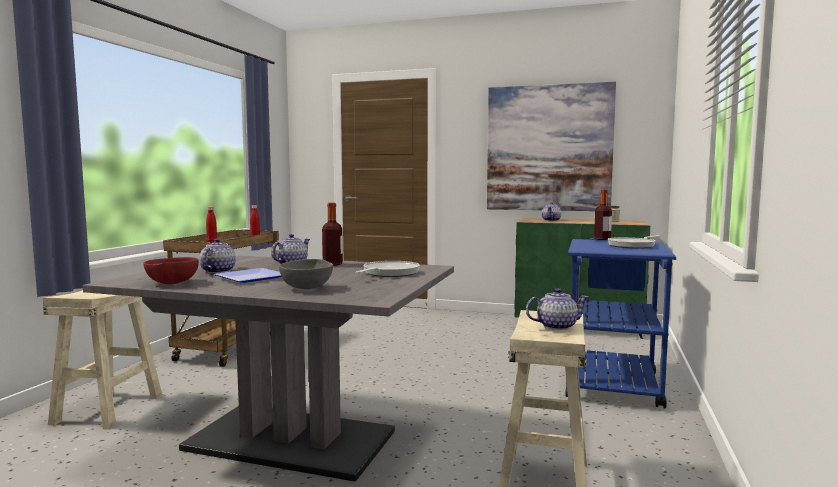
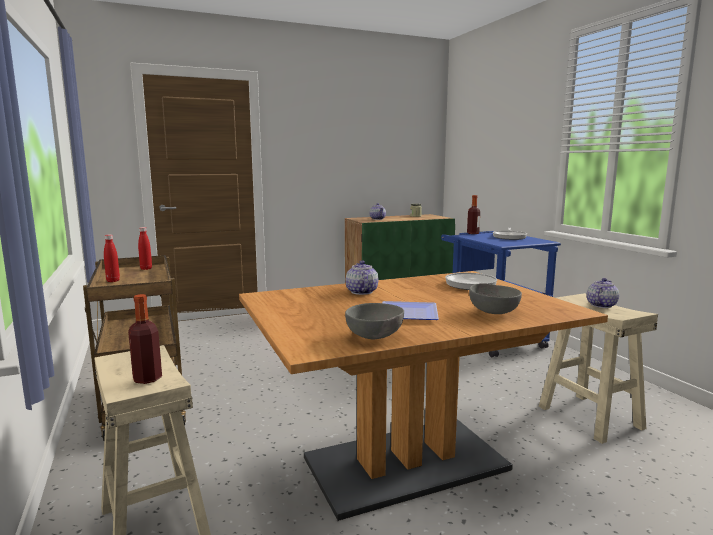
camera: 40 degrees left, 5 degrees up
(171, 283) = (375, 337): red bowl -> grey bowl
(217, 271) = (341, 314): teapot -> none
(290, 440) = (405, 464): grey dining table -> brown dining table
(332, 264) = (394, 285): bottle -> bottle (147, 379)
(548, 148) = (361, 156): picture -> none

